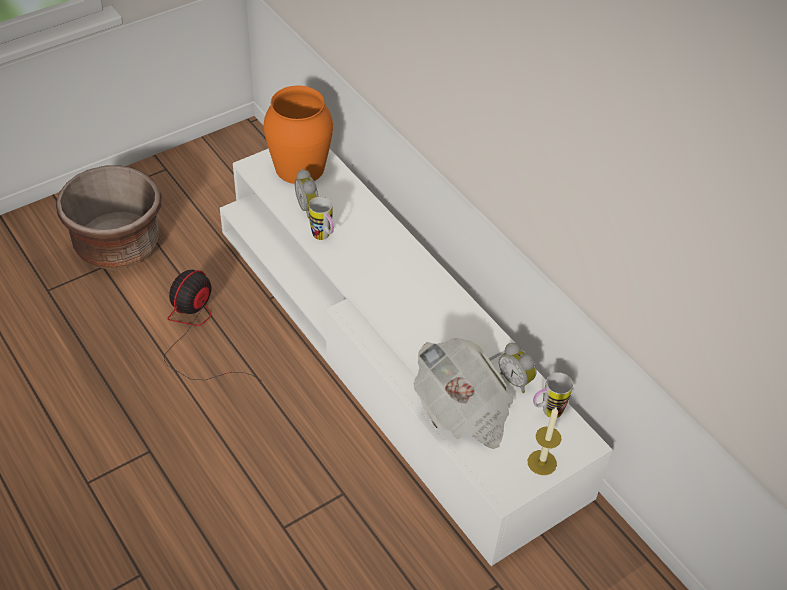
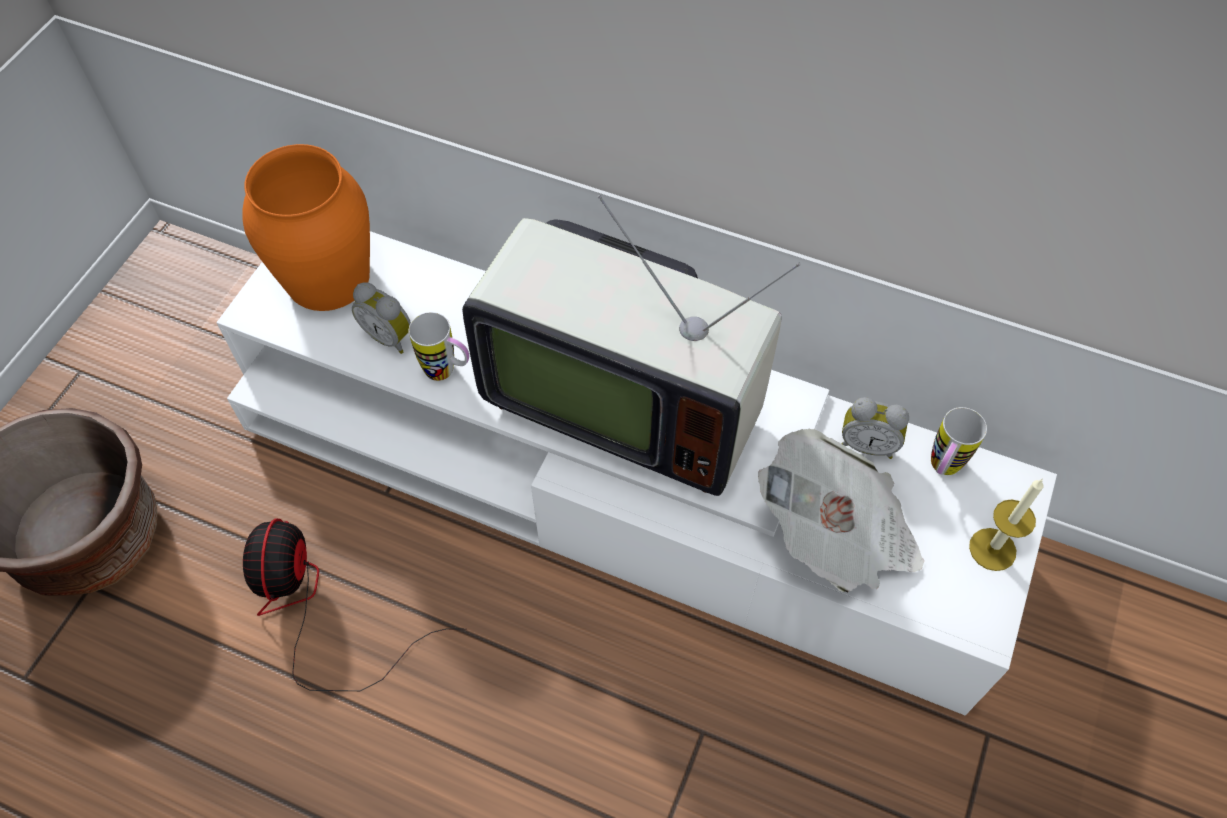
camera: 30 degrees left, 10 degrees up
(401, 292) = (622, 398): none -> television

